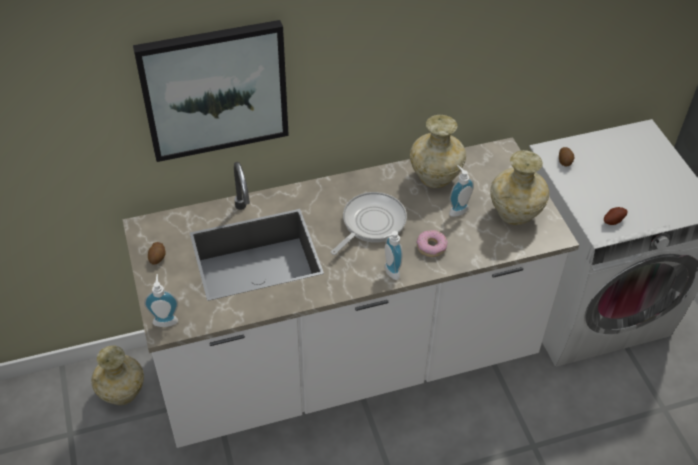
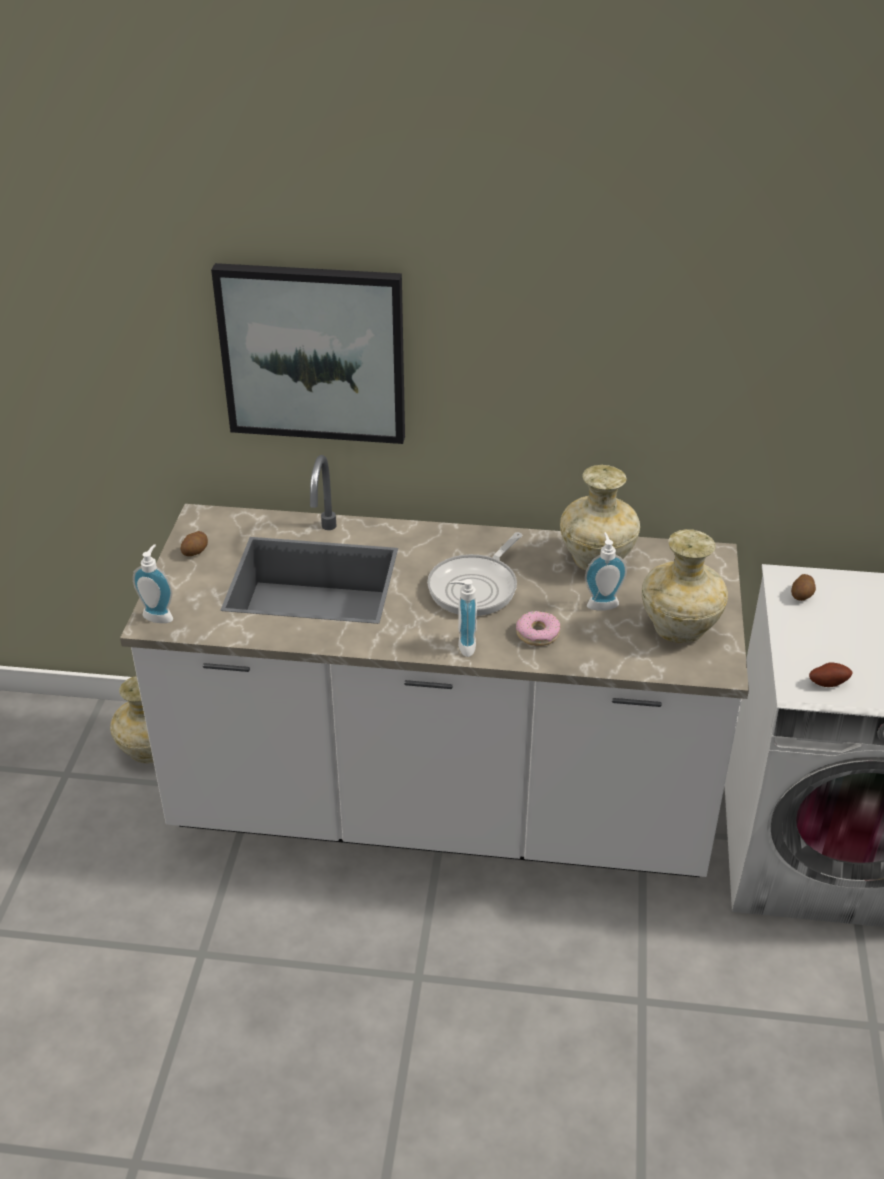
camera: 25 degrees right, 10 degrees down
(371, 223) = (476, 587): frying pan -> frying pan turned 150 degrees clockwise

